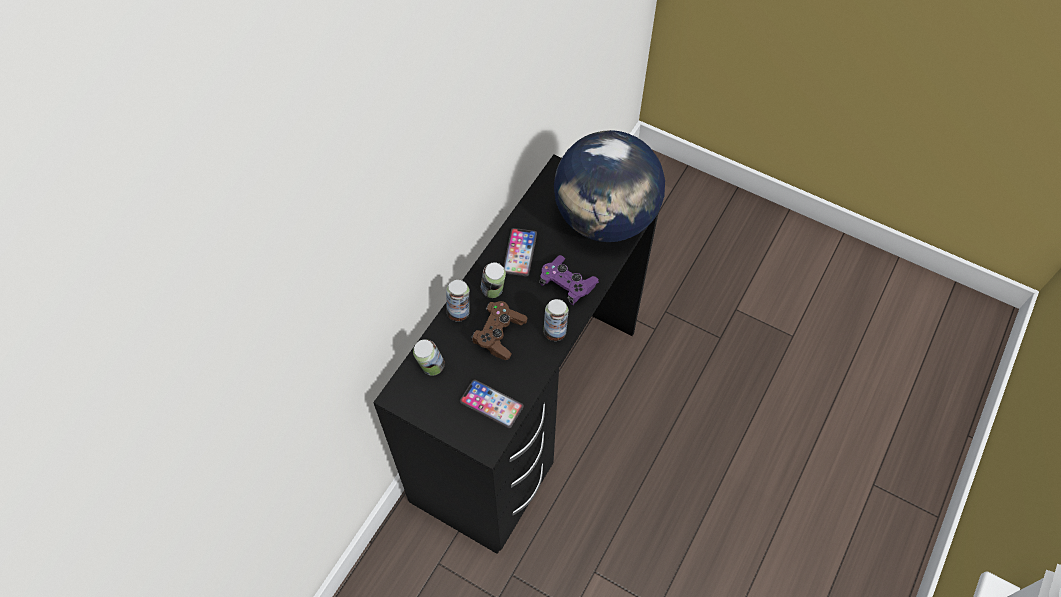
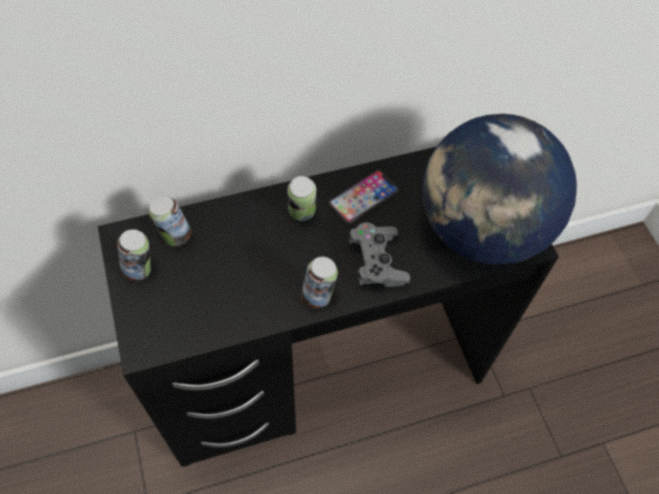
camera: 40 degrees right, 0 degrees up
(459, 312) = (252, 207): can -> can (140, 270)
(491, 404) = (188, 314): phone -> none
(499, 335) = (264, 257): brown game controller -> none
(567, 285) = (377, 262): purple game controller -> grey game controller

